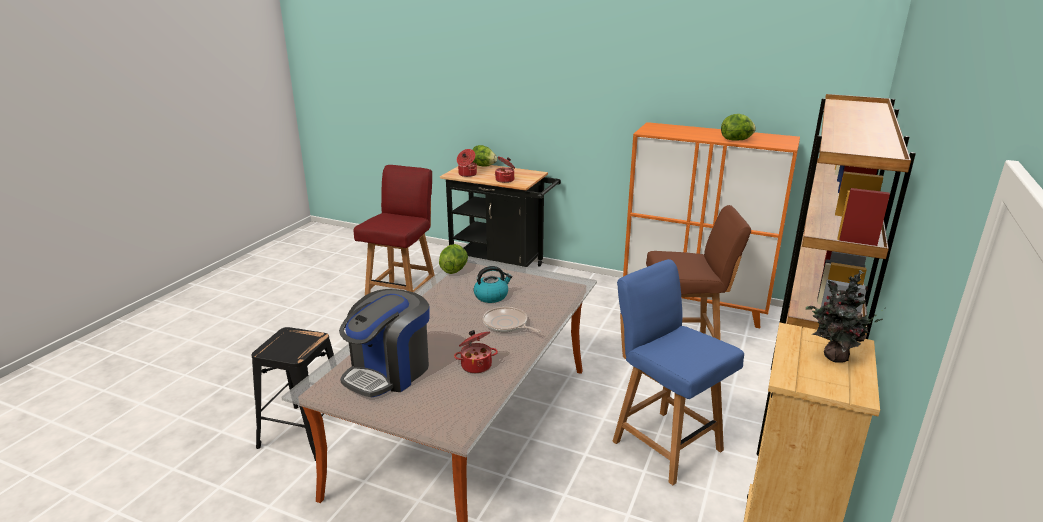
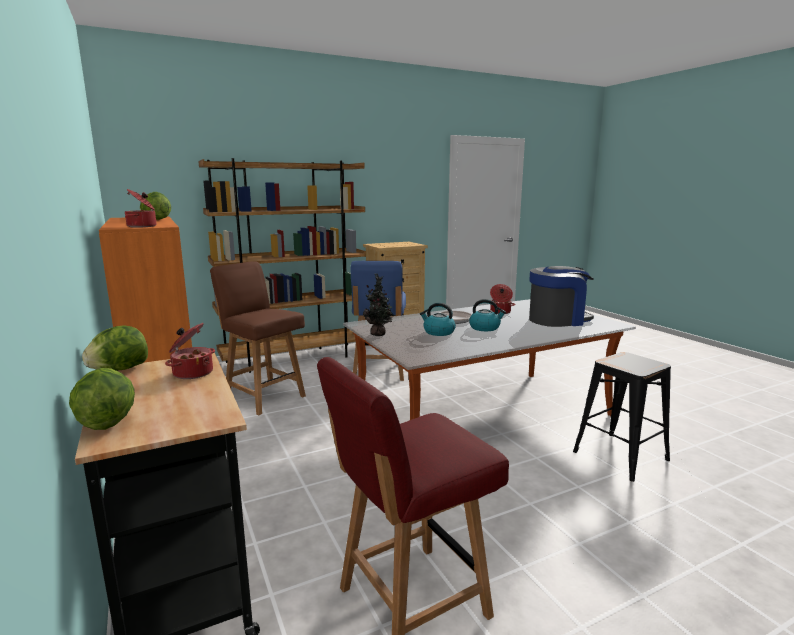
camera: 140 degrees left, 10 degrees down
(454, 270) = (438, 354): lettuce -> lettuce (119, 370)
(457, 320) = (485, 328): none -> kettle
(467, 174) = (198, 408): cooking pot -> cooking pot (142, 226)
(833, 357) = (389, 244): potted plant -> potted plant (379, 334)

